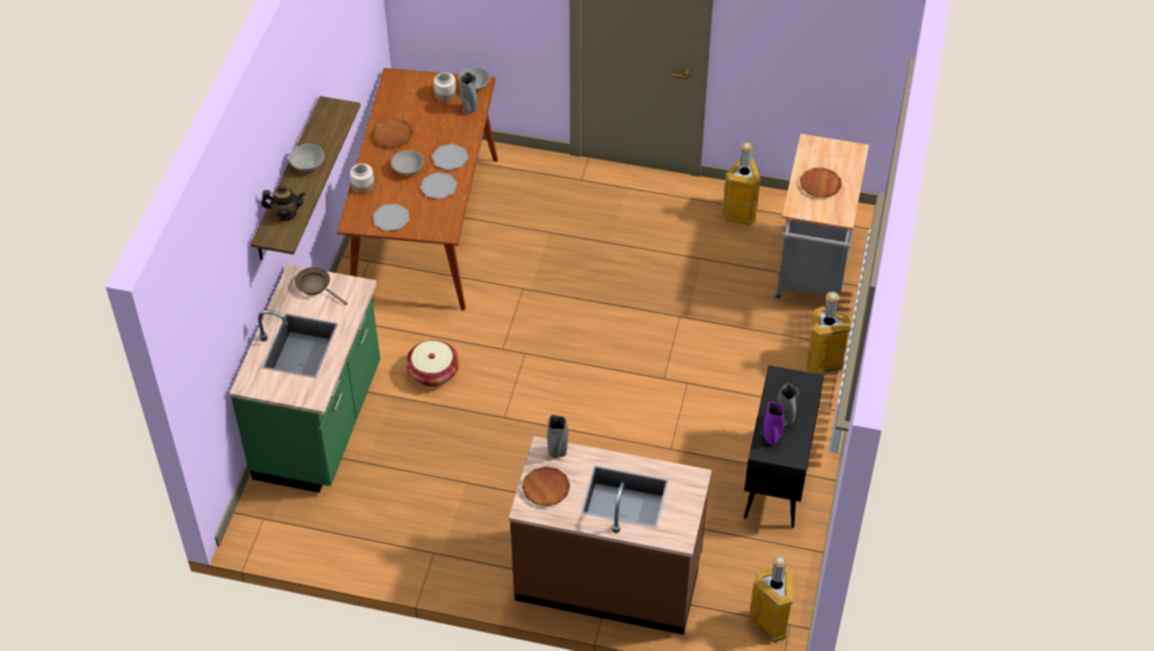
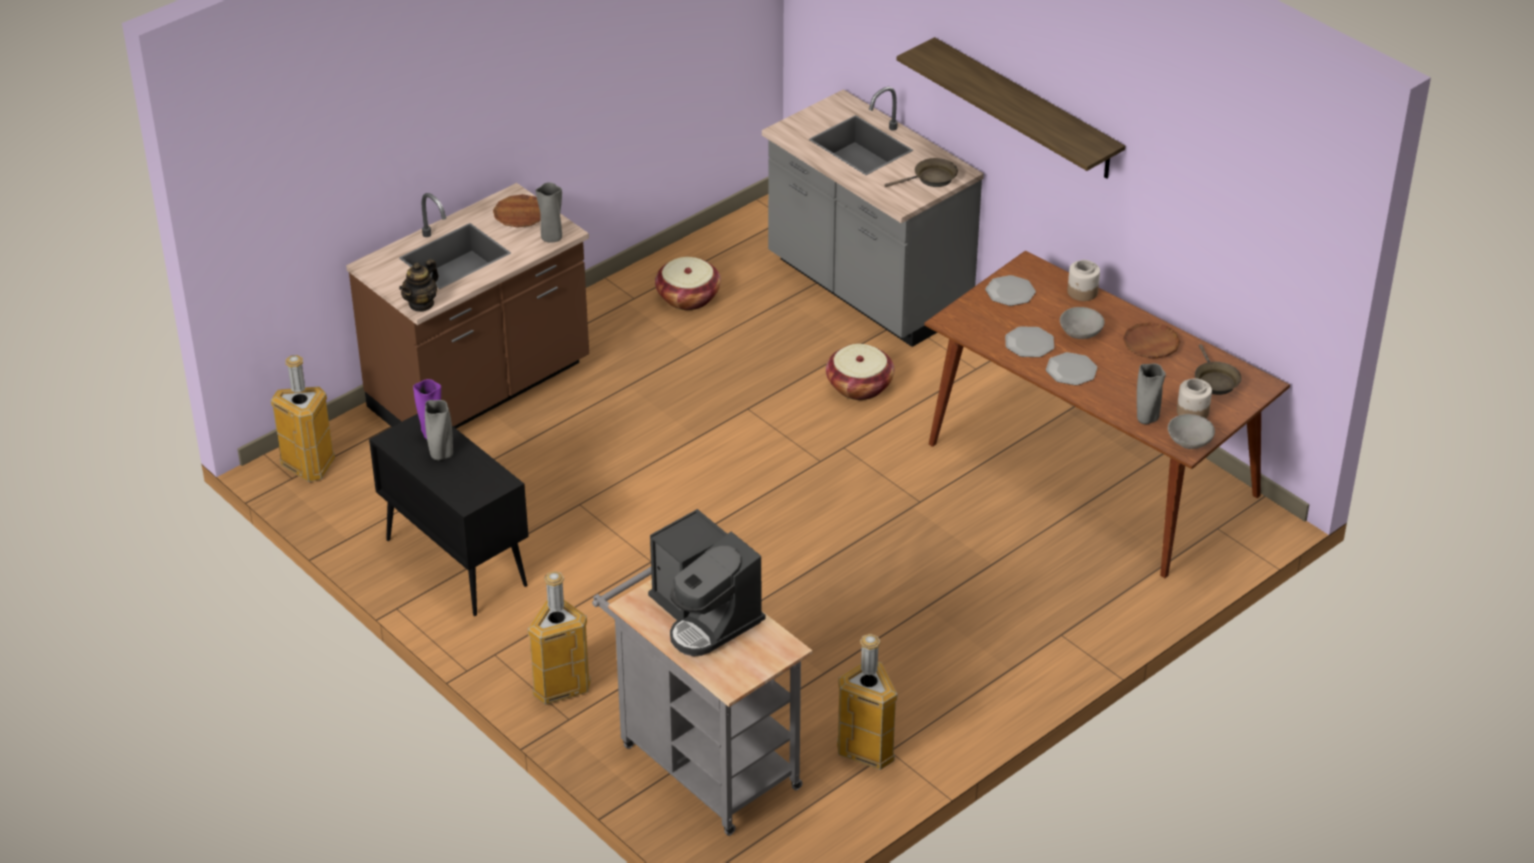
camera: 125 degrees right, 10 degrees down
(286, 214) = (955, 68): teapot -> teapot (421, 304)
(308, 165) = (1016, 102): grey bowl -> none
(320, 423) = (867, 289): green counter -> grey counter
(407, 97) = (1215, 381): none -> brown frying pan
(407, 521) = (688, 297): none -> basket
(820, 185) = (705, 616): brown plate -> coffee machine

